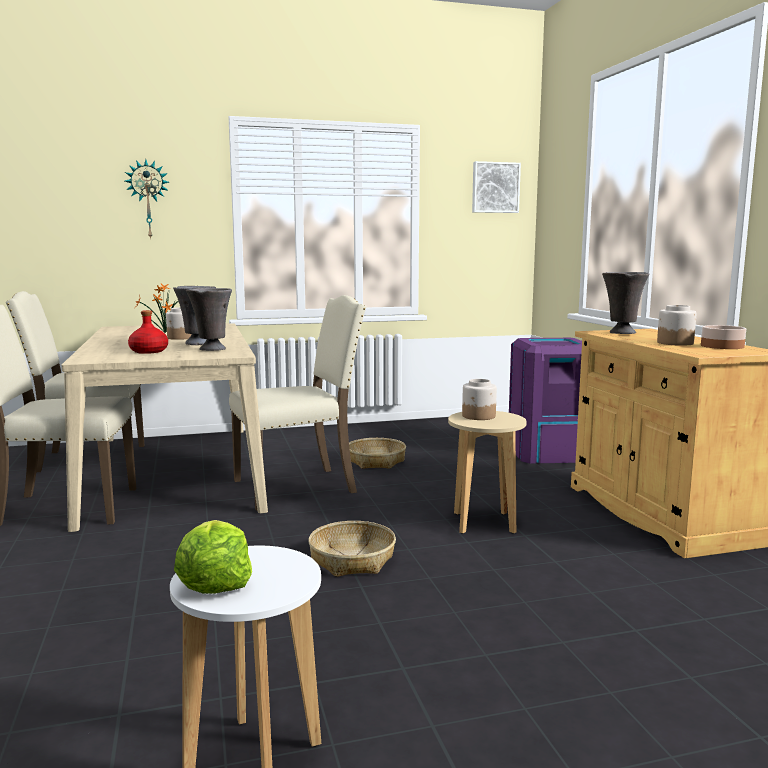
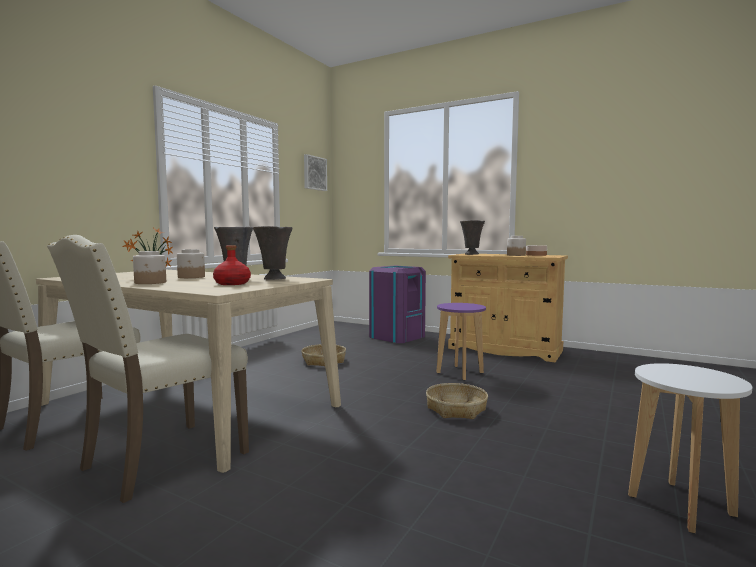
camera: 45 degrees left, 5 degrees down
(148, 199) = (82, 148): wall clock -> none
(214, 581) = (697, 382): lettuce -> none
(298, 487) = (317, 386): beige chair -> none
(479, 416) = (454, 305): jar -> jar (150, 282)
(484, 523) = (460, 373): beige stool -> purple stool

